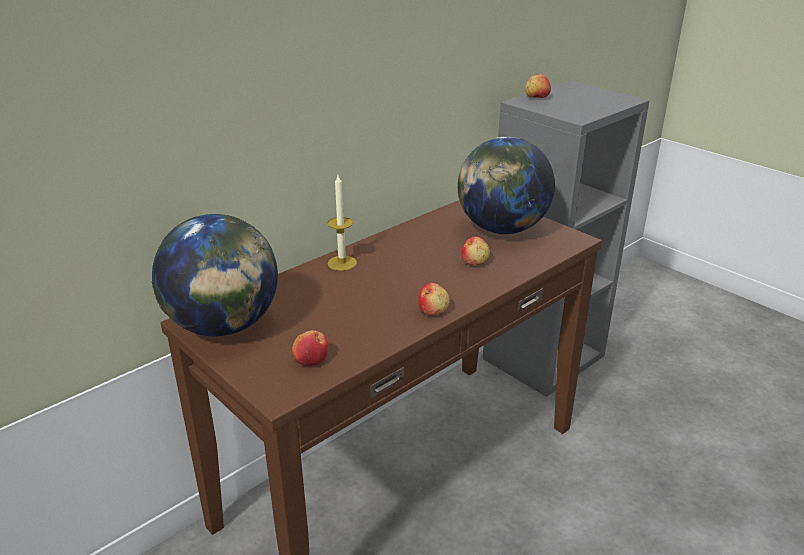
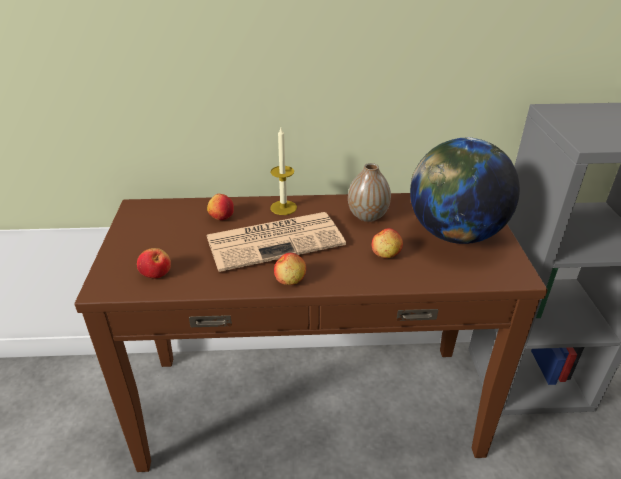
camera: 40 degrees right, 5 degrees up
(224, 326) = (147, 220): globe -> none
(376, 289) = (276, 240): none -> newspaper
(421, 241) = (367, 216): none -> vase
(536, 98) = (577, 110): apple -> apple (221, 217)

